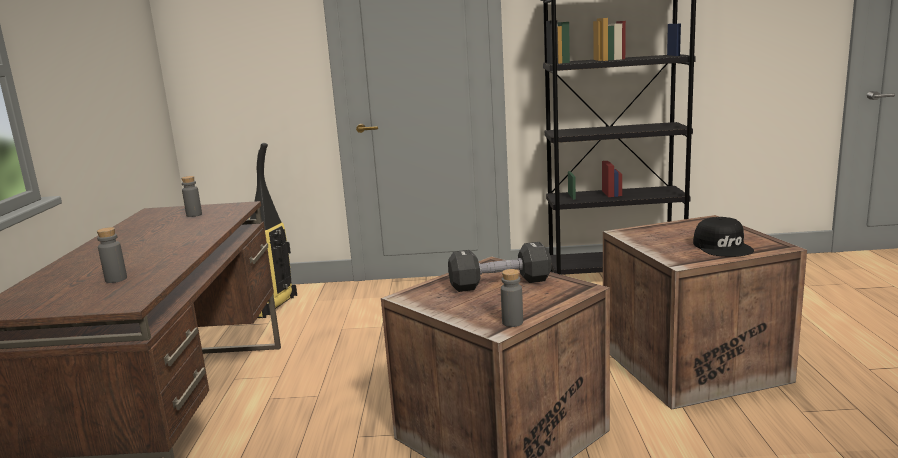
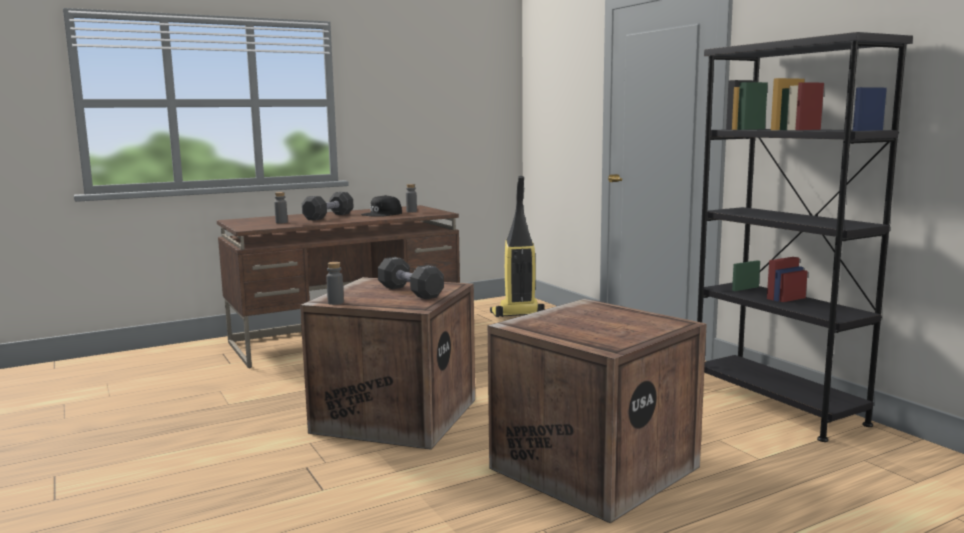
camera: 60 degrees right, 5 degrees down
(130, 252) = (328, 217): none -> black dumbbell
(723, 247) = (581, 332): black cap -> black cap (382, 214)

